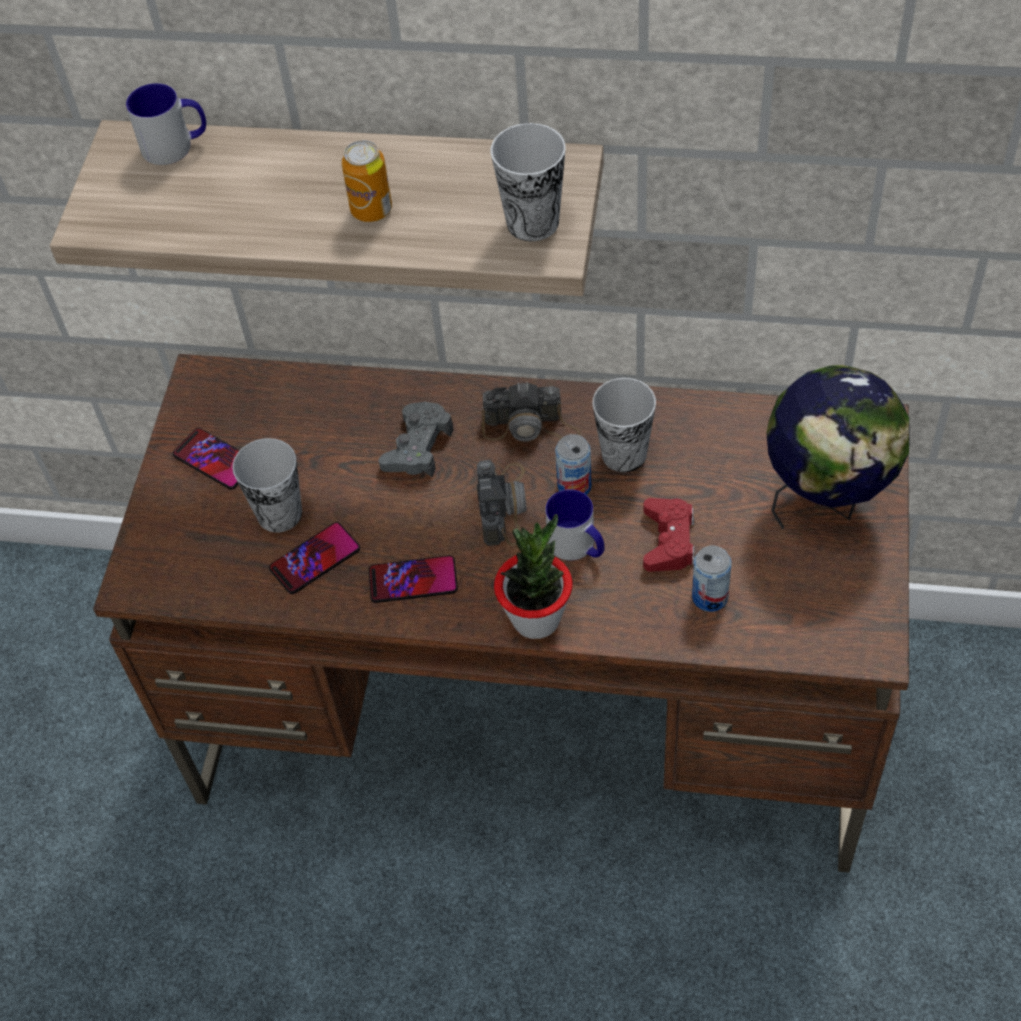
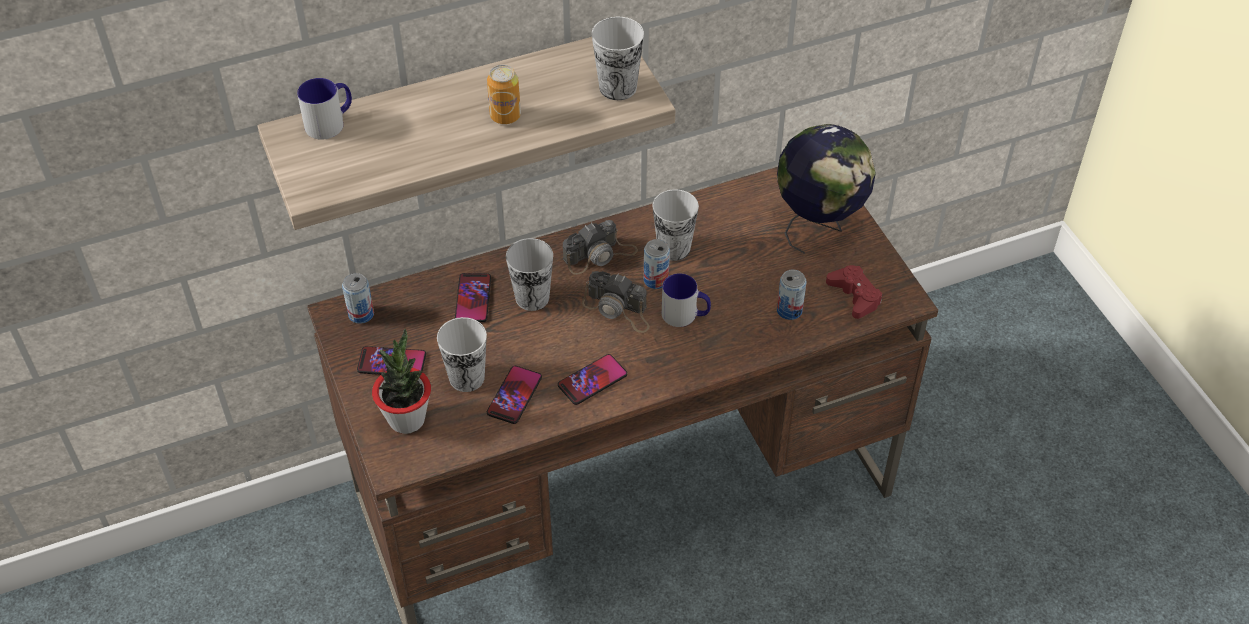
camera: 35 degrees left, 5 degrees down
(224, 388) = (361, 314): none -> can
(352, 420) = (473, 298): none -> phone
(417, 447) = (532, 298): grey game controller -> cup
(504, 504) = (618, 310): camera -> camera turned 150 degrees clockwise
(536, 618) = (691, 368): potted plant -> potted plant (406, 419)
(668, 540) = (740, 288): red game controller -> red game controller (854, 296)

